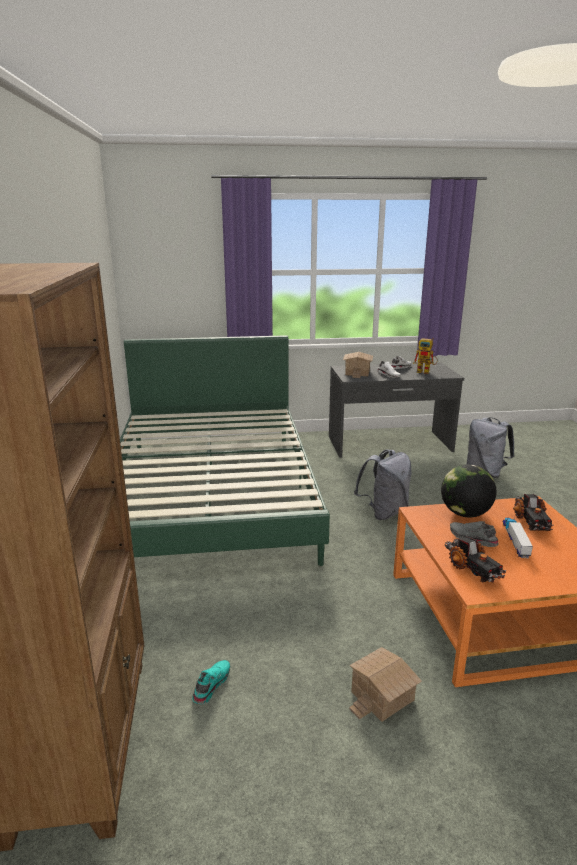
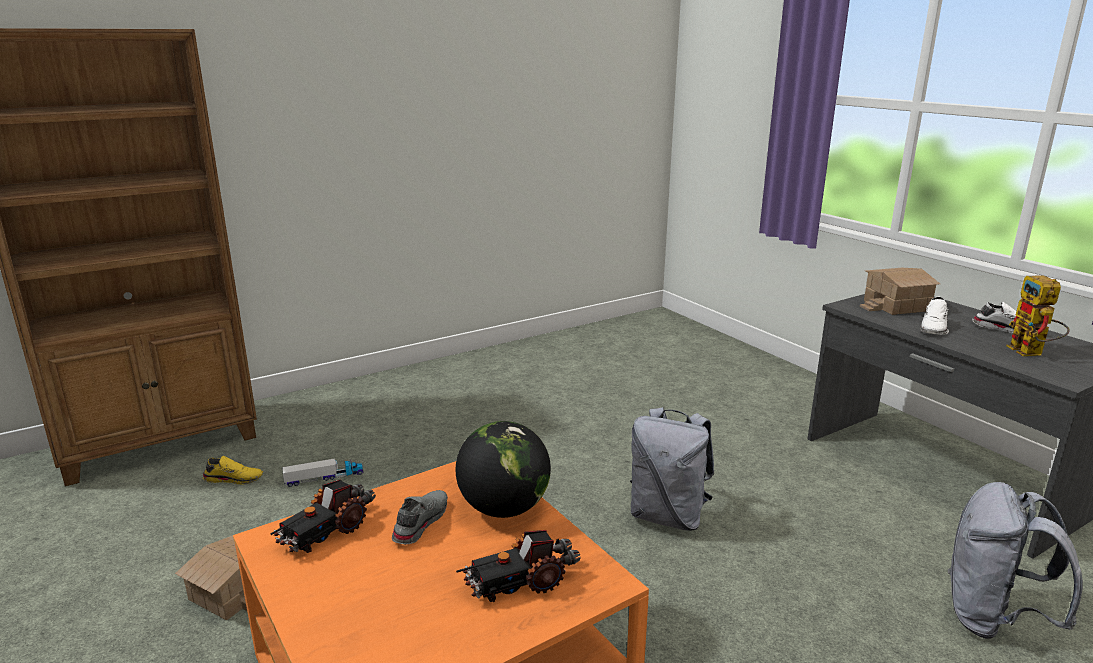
camera: 65 degrees right, 0 degrees up
(211, 685) = (234, 478): turquoise shoe -> yellow shoe
(213, 494) = (584, 382): green bed -> none
(515, 540) = (437, 566): toy truck -> toy truck (324, 478)

